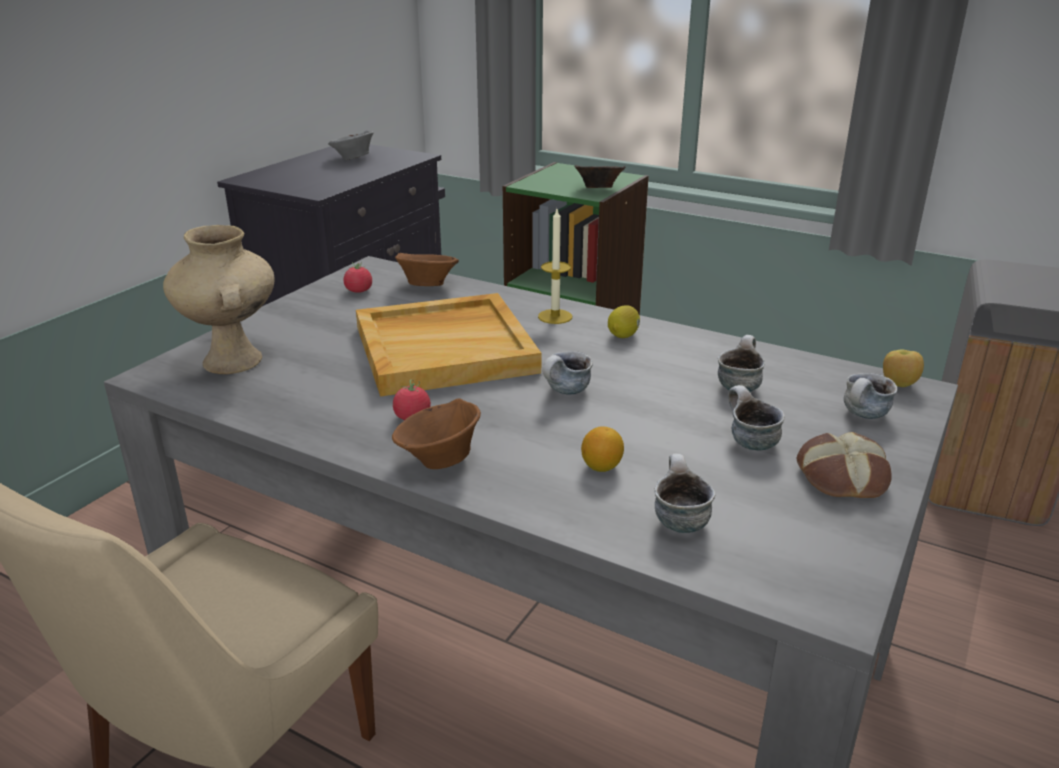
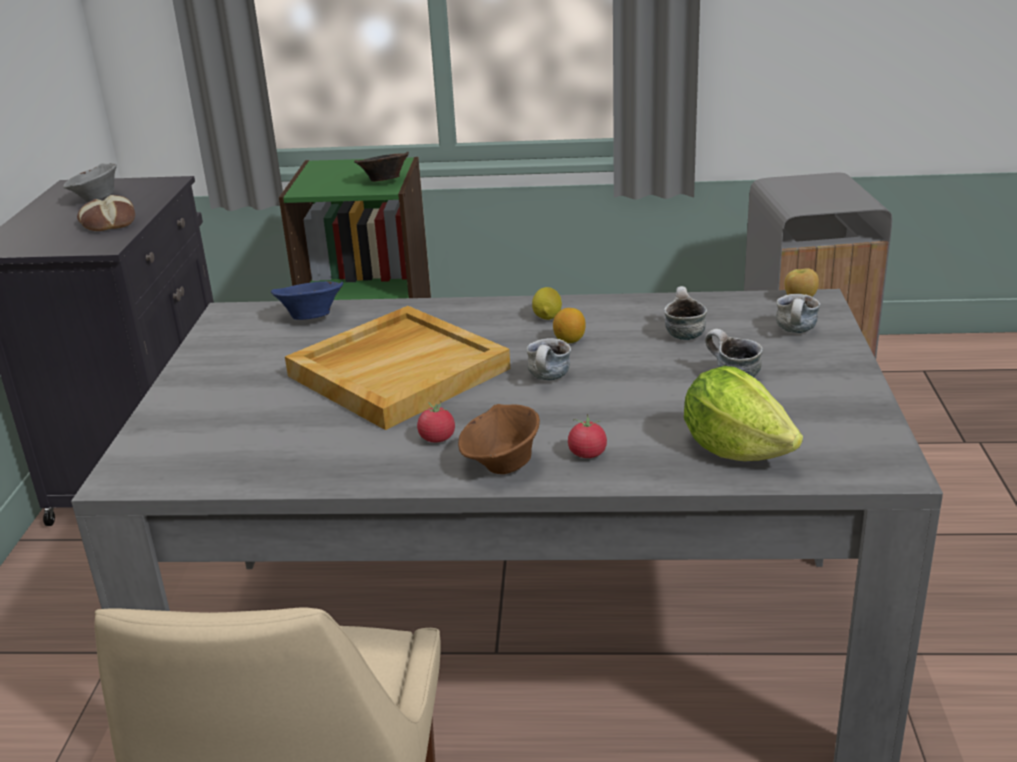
camera: 25 degrees left, 0 degrees up
(234, 361) = (195, 441): beige vase -> none
(359, 291) = (244, 340): tomato -> tomato (587, 454)
(427, 285) = (310, 317): brown bowl -> blue bowl
(555, 316) = (468, 315): candle -> none
(601, 467) = (640, 429): lemon -> lemon (569, 340)
(677, 519) = (735, 448): mug -> lettuce
(840, 476) = (820, 381): bread -> bread (108, 223)

